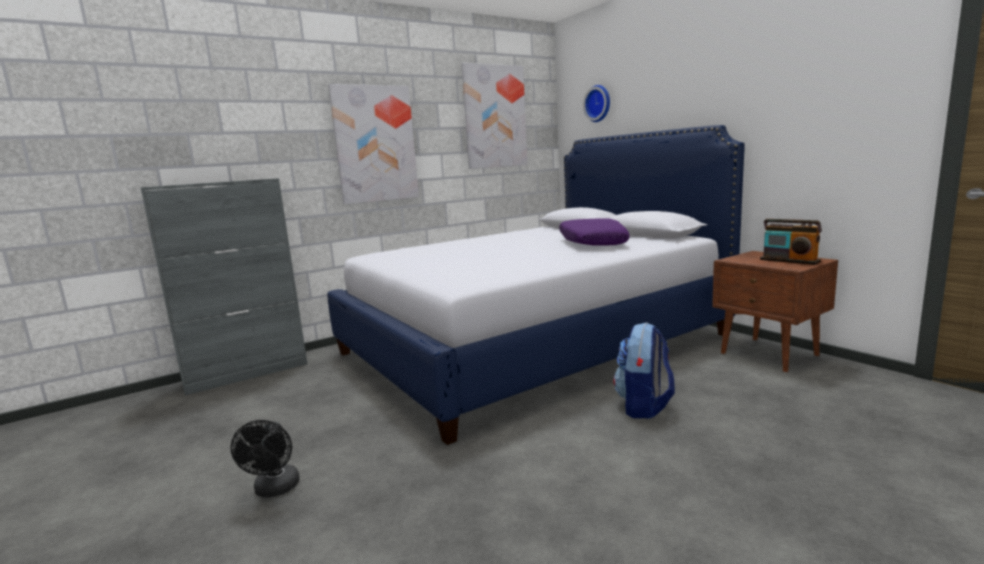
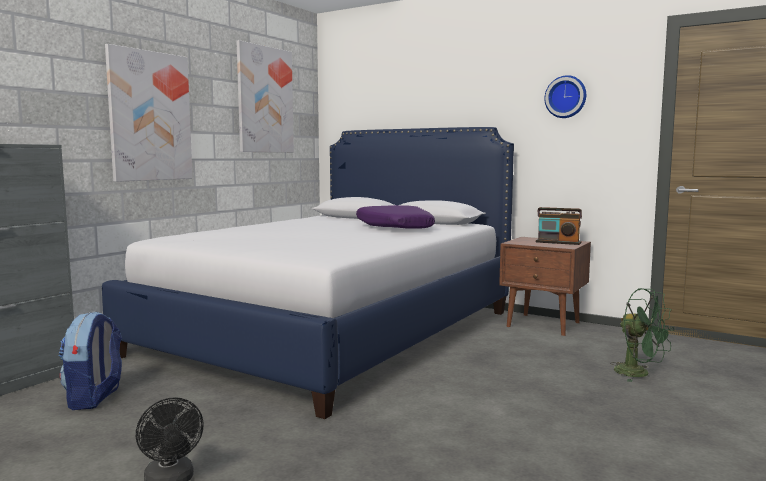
camera: 25 degrees left, 5 degrees down
(599, 103) = (368, 97): wall clock -> wall clock (566, 97)
(644, 406) = (476, 369): backpack -> backpack (95, 398)
(856, 441) = (639, 374): none -> green fan

